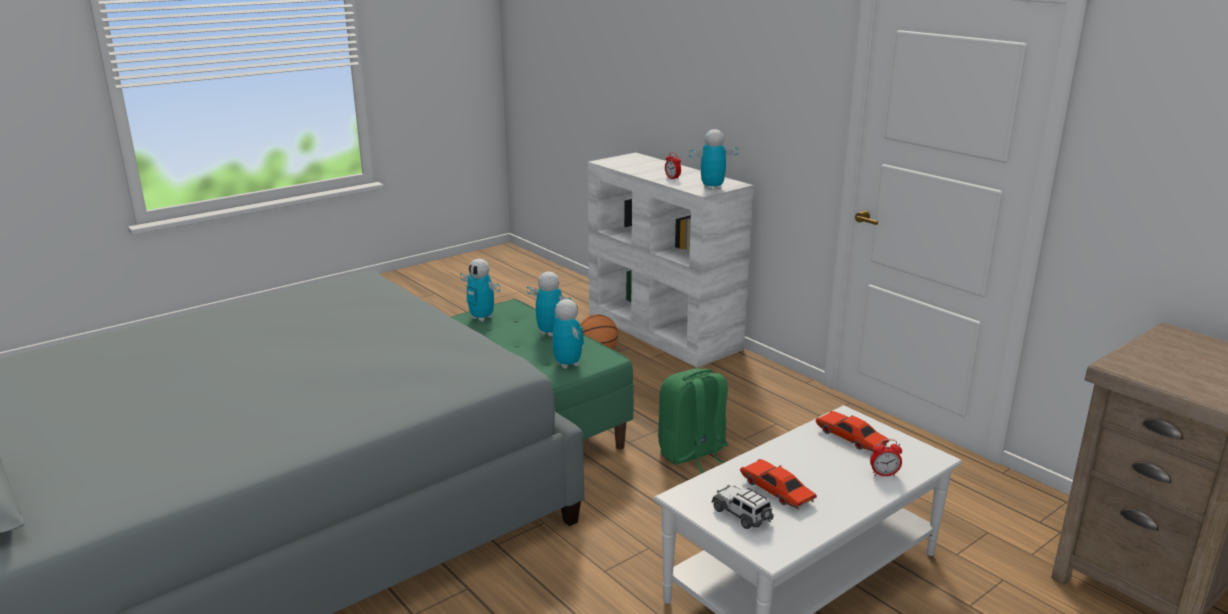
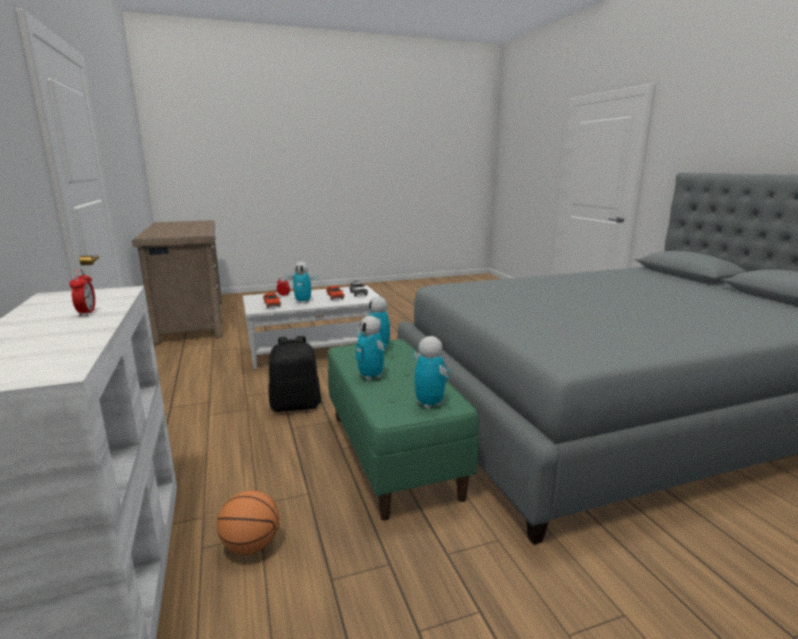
camera: 160 degrees left, 5 degrees down
(693, 454) = (296, 405): green backpack -> black backpack
(712, 188) = (96, 293): toy robot -> toy robot (303, 302)

